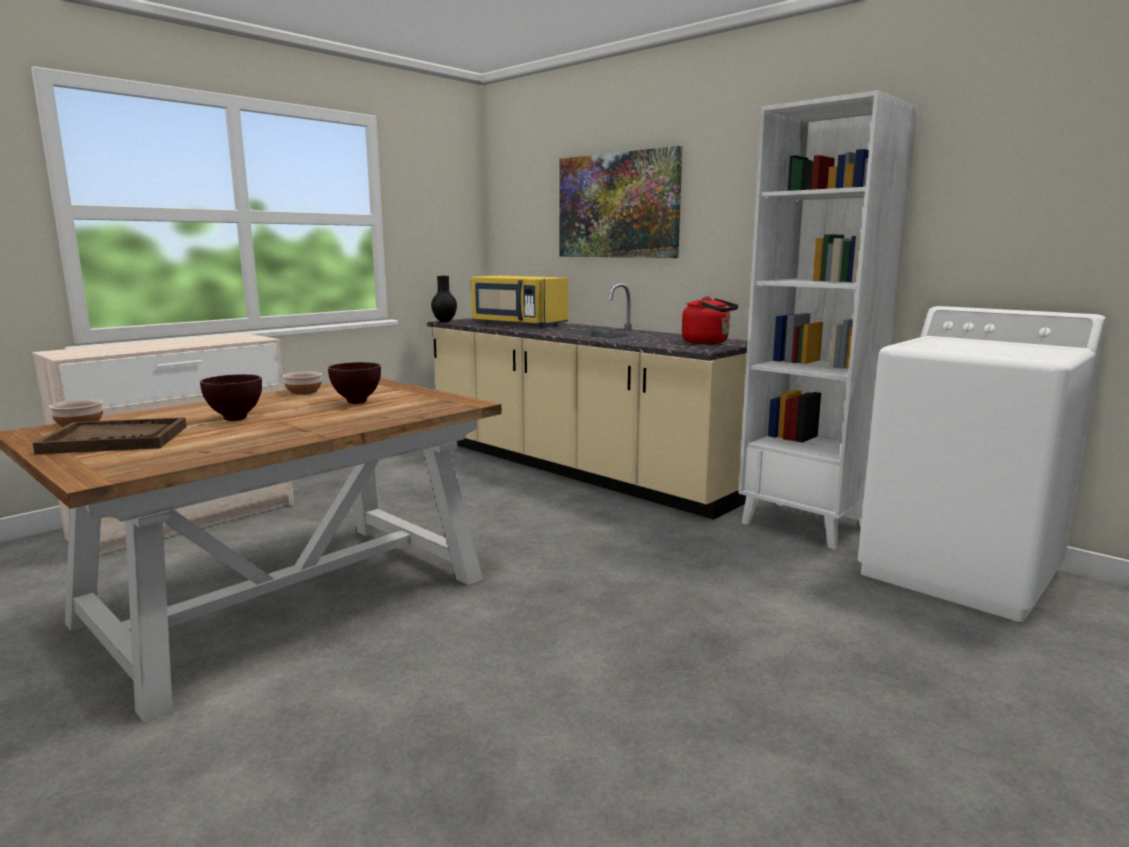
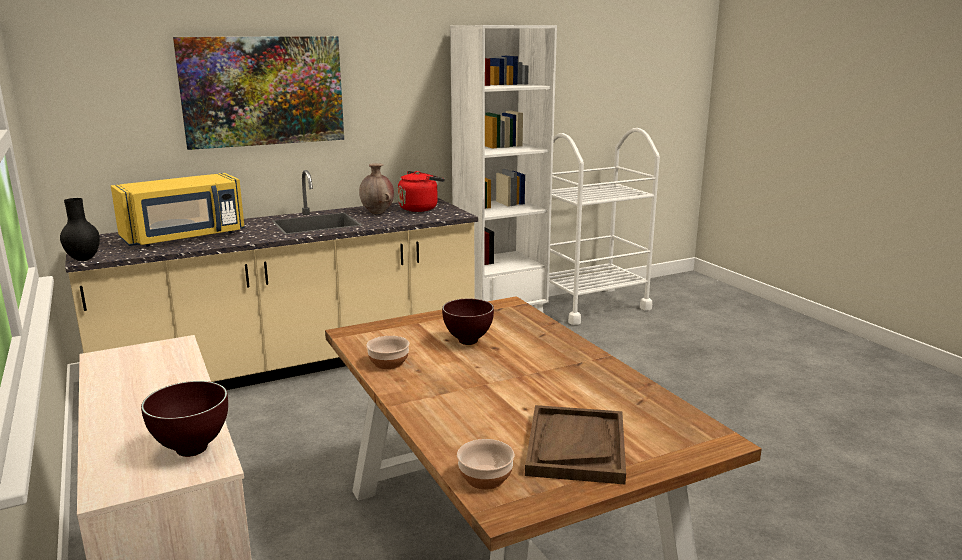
camera: 70 degrees left, 5 degrees up
(235, 418) = (508, 393): brown bowl -> brown bowl (190, 450)
(665, 338) = (377, 213): none -> brown vase
(960, 572) = (592, 305): white washing machine -> white cart

